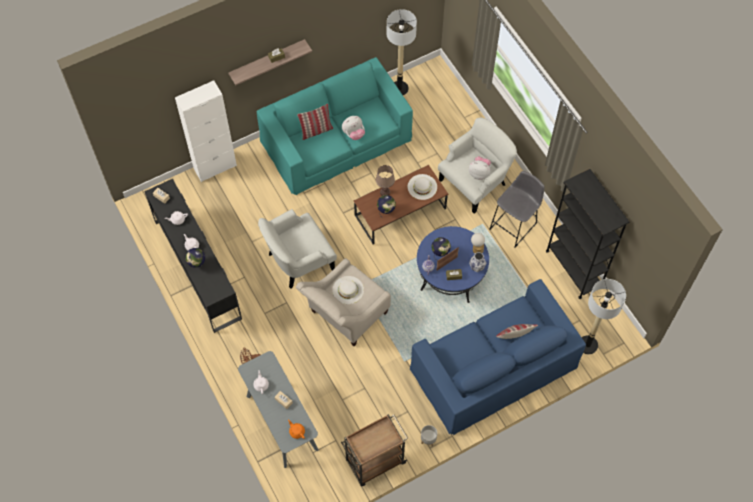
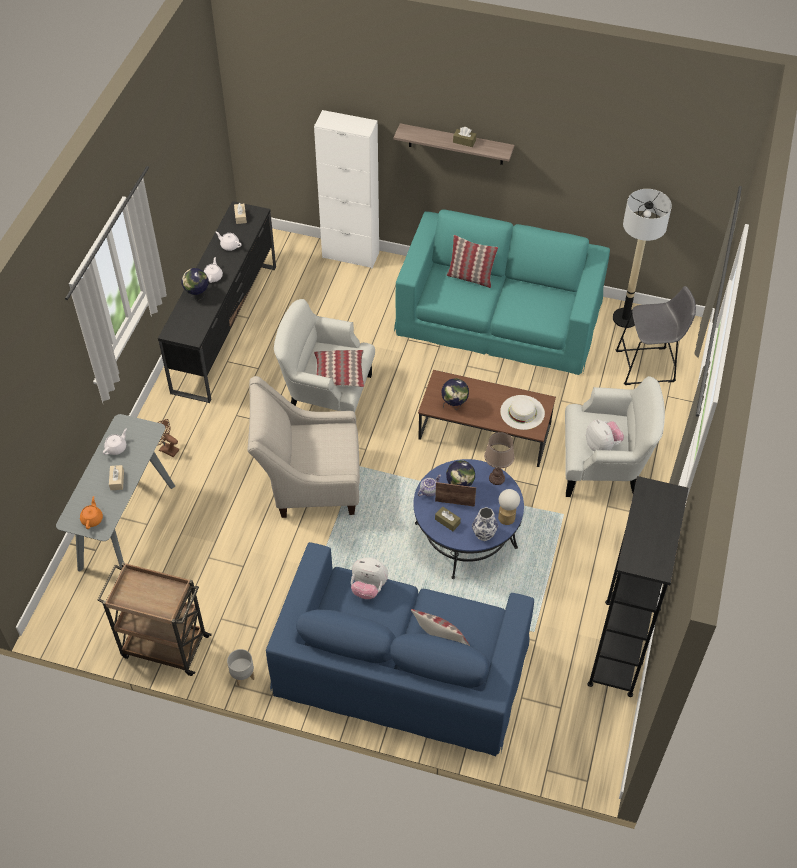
camera: 45 degrees right, 10 degrees down
(312, 244) = (339, 374): none -> pillow
(348, 290) = (320, 443): white hat -> none
(353, 134) = (506, 308): plush toy -> plush toy (368, 587)
(384, 192) = (475, 386): brown table lamp -> brown table lamp (496, 478)
(515, 224) = (600, 545): grey stool -> grey stool (648, 366)
(587, 345) = (538, 743): floor lamp -> none

